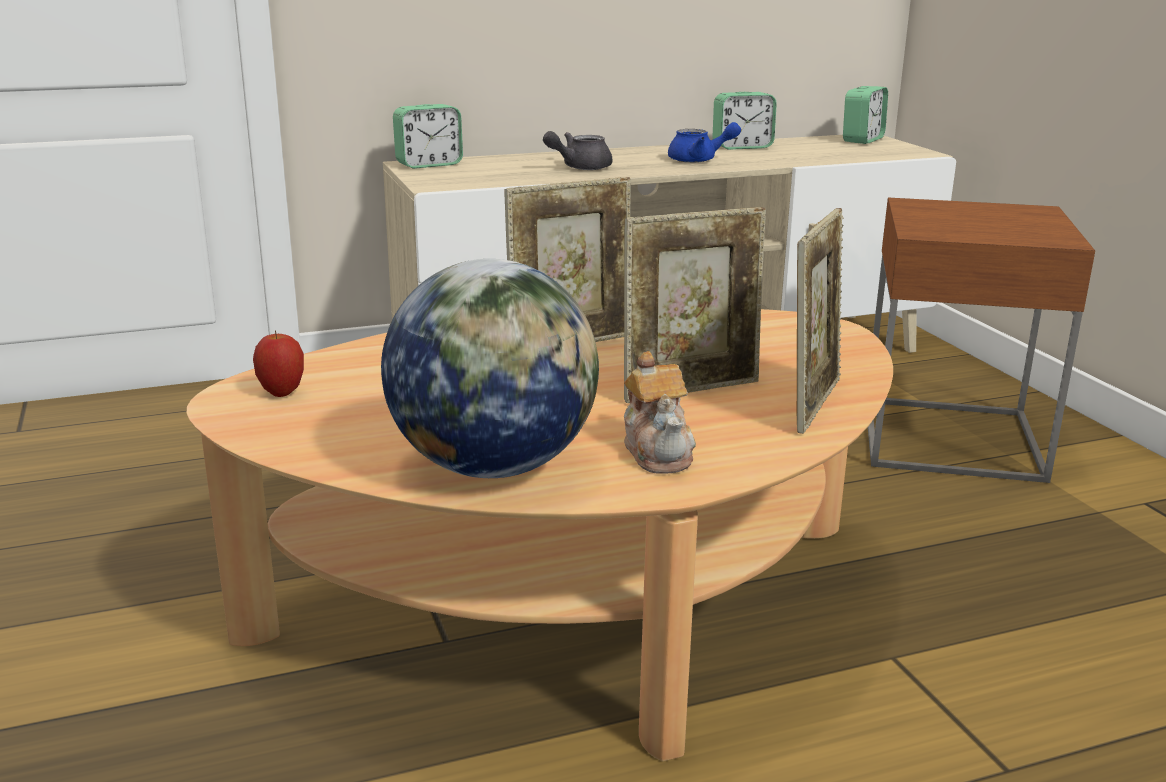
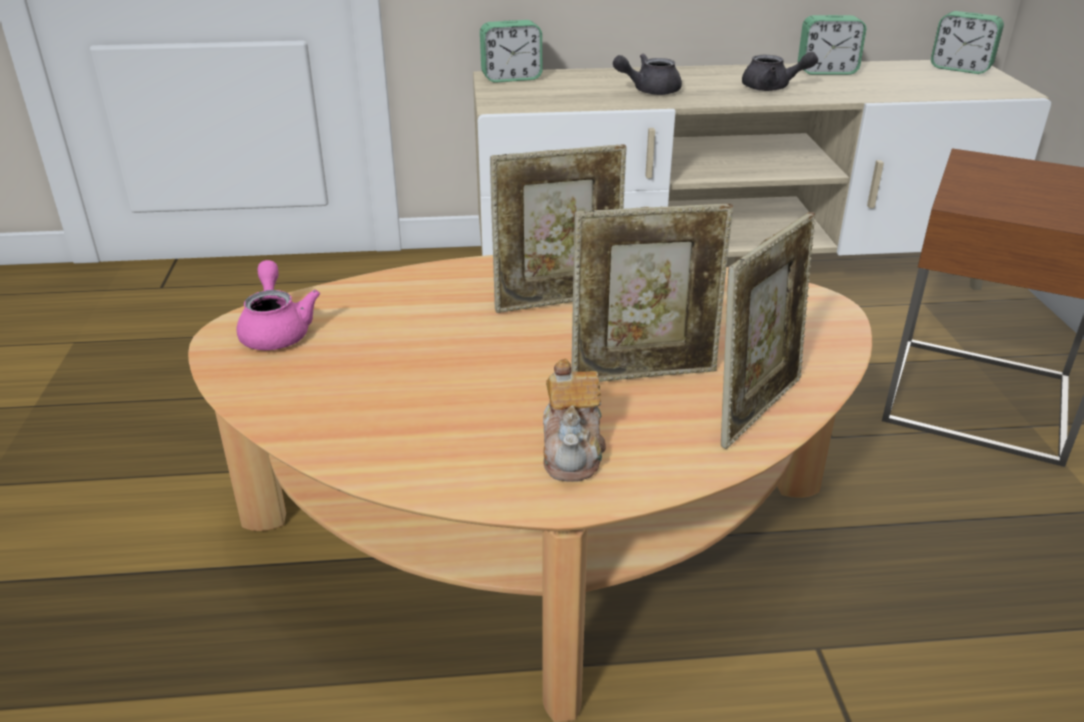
camera: 15 degrees right, 10 degrees up
(282, 393) = (277, 330): apple -> pink teapot
(494, 466) = (412, 447): globe -> none
(699, 160) = (772, 88): blue teapot -> grey teapot
(862, 140) = (960, 68): alarm clock -> alarm clock turned 75 degrees clockwise

